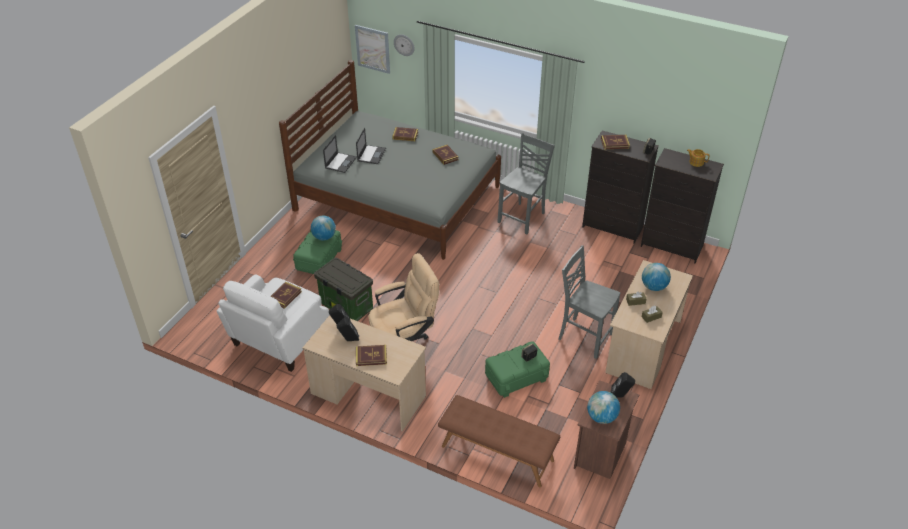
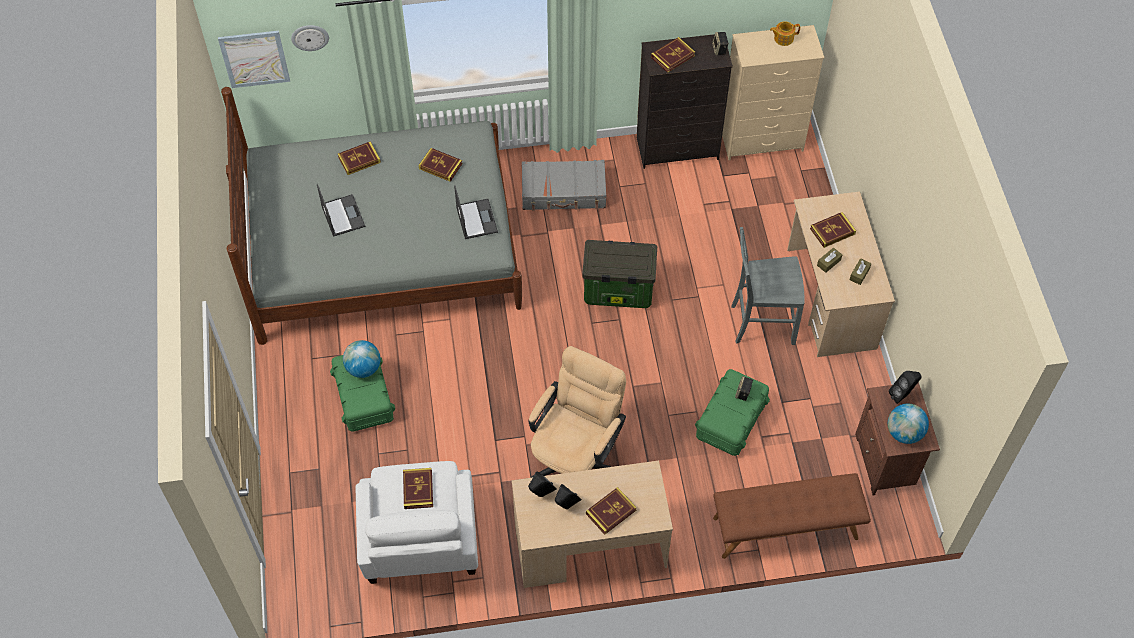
camera: 35 degrees left, 15 degrees up
(340, 162) = (313, 250): laptop -> laptop (476, 218)
(345, 306) = (459, 446): storage box -> storage box (617, 292)
(523, 218) = (564, 192): grey chair -> grey suitcase
(653, 287) = (832, 231): globe -> book
(672, 246) = (762, 141): black dresser -> beige dresser

